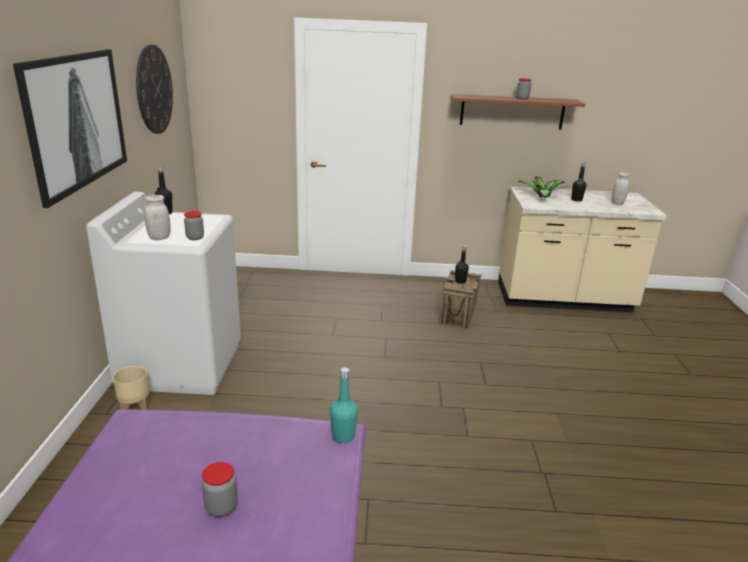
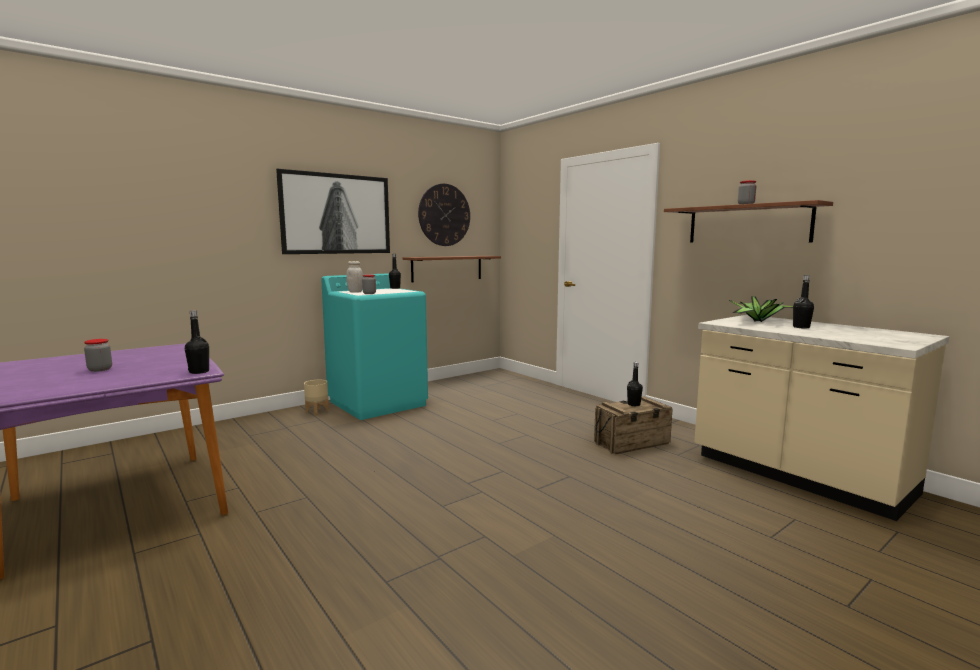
camera: 50 degrees right, 15 degrees down
(163, 162) = (447, 268): none -> brown shelf
(182, 364) = (378, 403): white washing machine -> turquoise washing machine
(343, 436) = (199, 372): turquoise bottle -> black bottle
(617, 203) = (861, 335): white jar -> none

